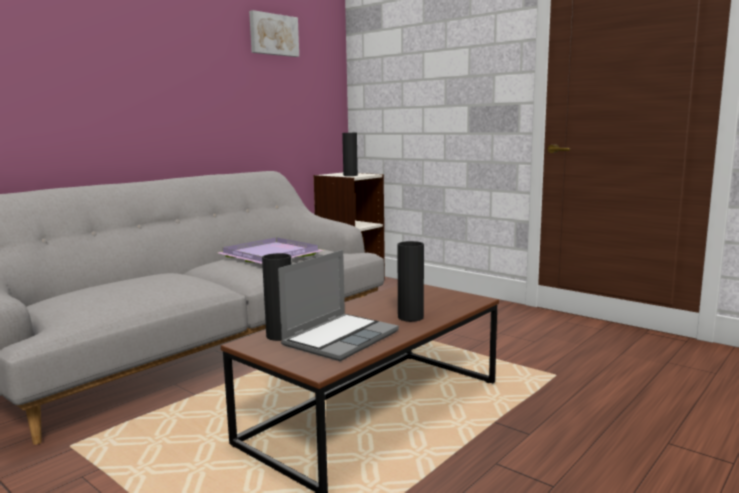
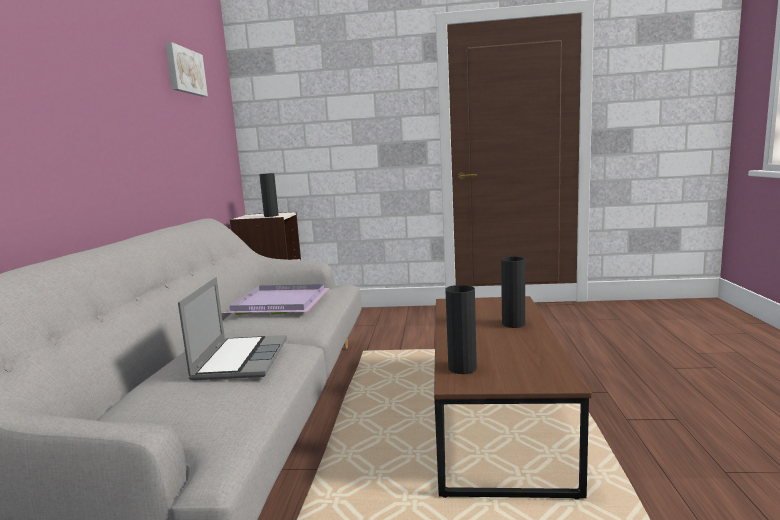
camera: 35 degrees left, 0 degrees up
(340, 338) = (511, 354): laptop -> laptop (240, 359)

